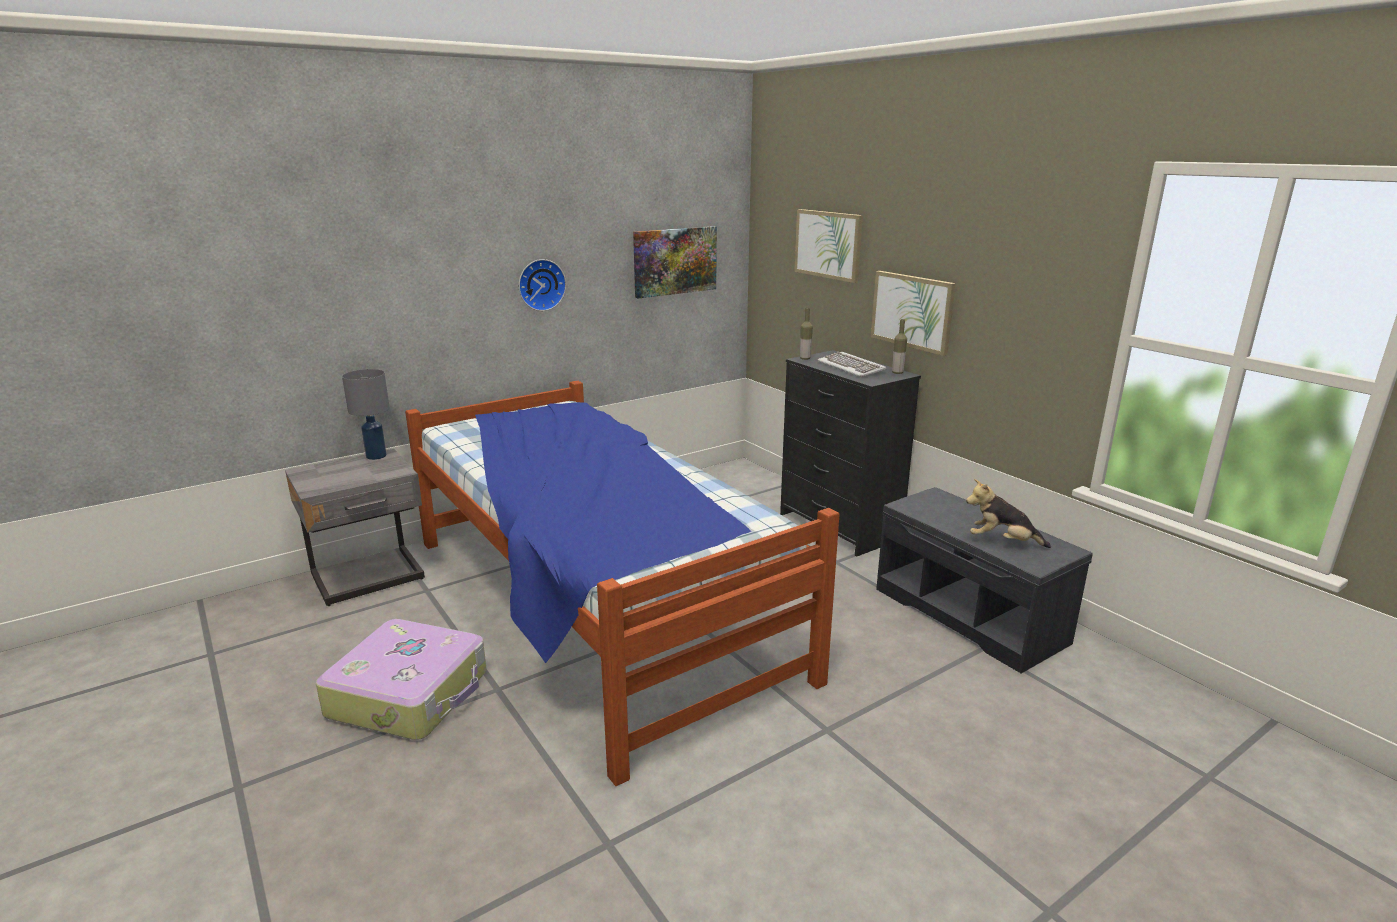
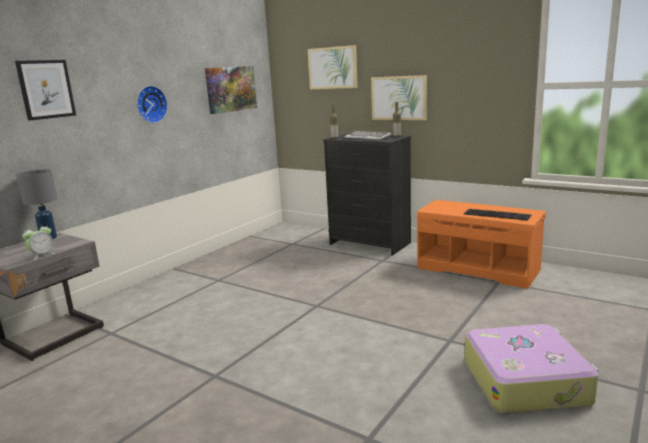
camera: 20 degrees left, 5 degrees down
(349, 484) = (42, 255): none -> alarm clock
(393, 266) = (46, 89): none -> picture
(411, 694) = (148, 396): suitcase -> suitcase (525, 381)
(593, 605) = (247, 314): bed -> none
(971, 615) = (479, 269): grey bench -> orange bench
(1002, 542) = (497, 214): plush toy -> keyboard

